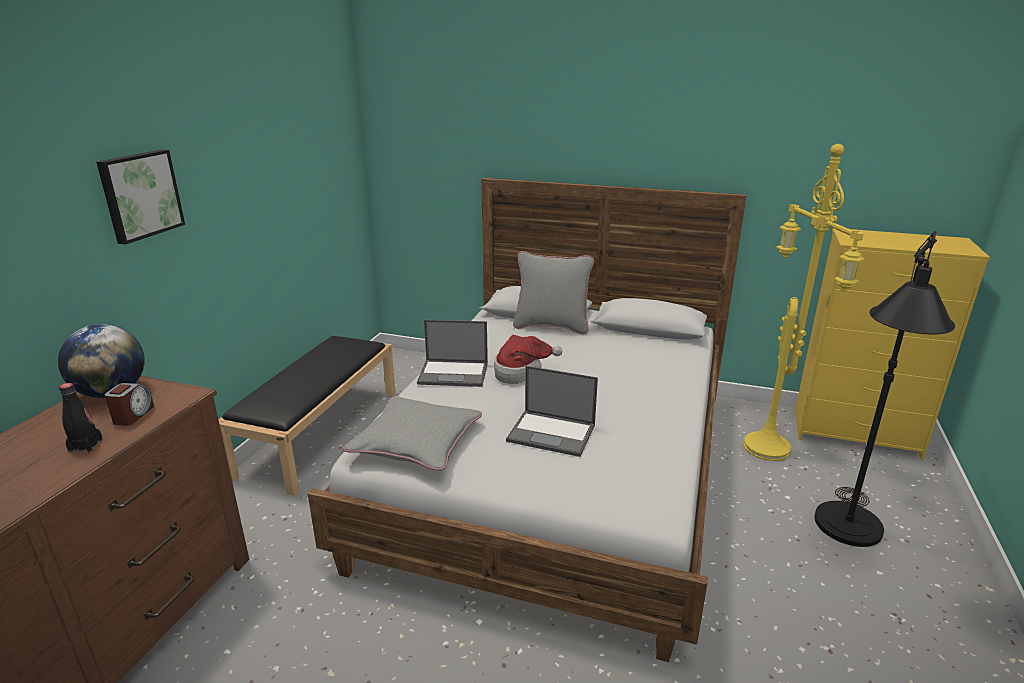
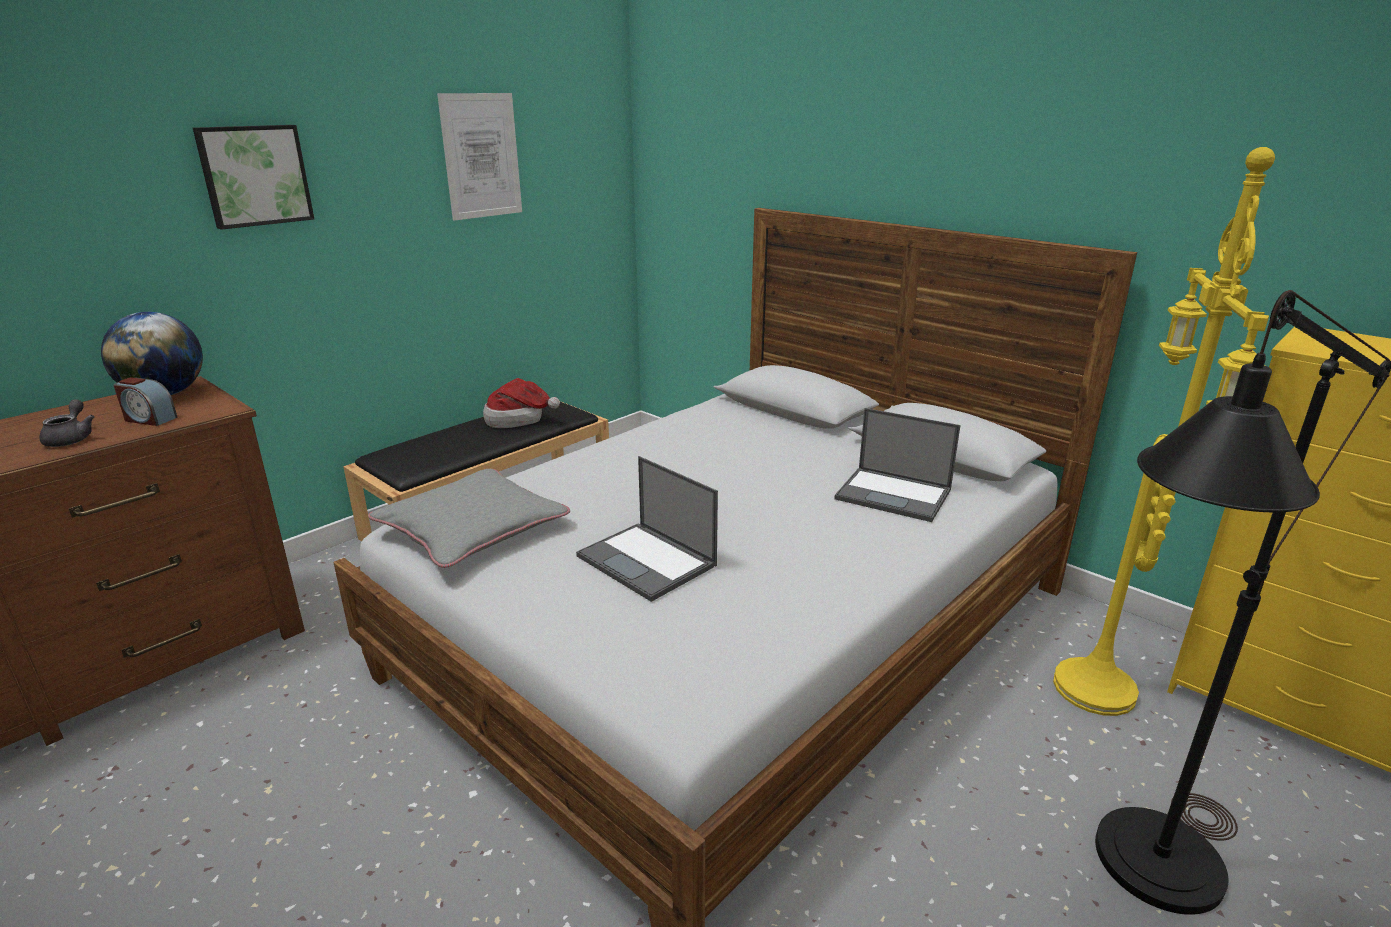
camera: 25 degrees right, 0 degrees up
(86, 445) = (72, 438): black bottle -> grey teapot
(133, 415) = (149, 419): alarm clock -> alarm clock turned 75 degrees clockwise
(278, 156) = (481, 156): none -> picture
(454, 373) = (606, 459): laptop -> laptop (895, 495)
(520, 372) = (691, 474): hat -> hat (519, 419)
(551, 326) = (796, 427): grey pillow -> none

